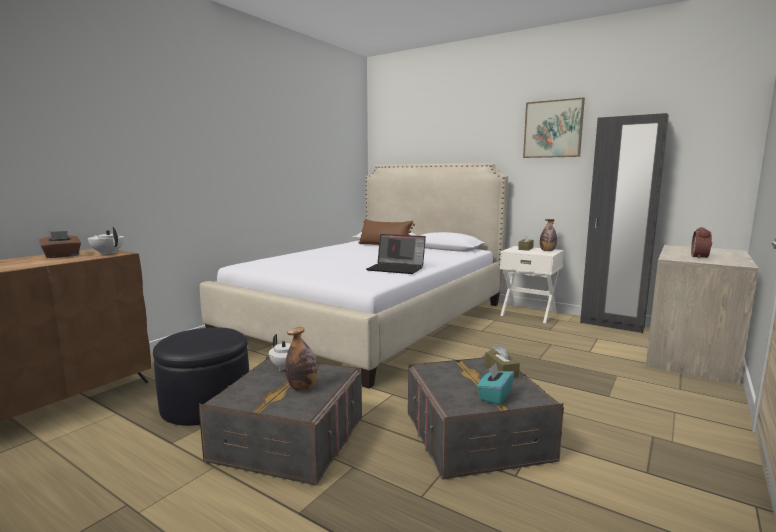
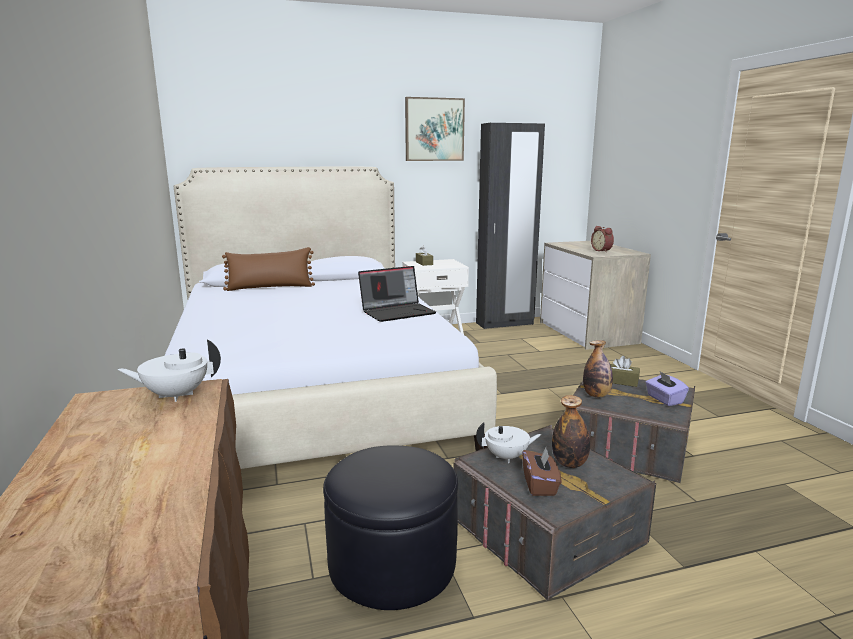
camera: 50 degrees left, 5 degrees up
(62, 256) = (115, 431): brown tissue box -> brown tissue box (540, 485)
(495, 396) = (664, 399): turquoise tissue box -> purple tissue box
(547, 251) = (448, 262): bottle -> bottle (596, 395)

